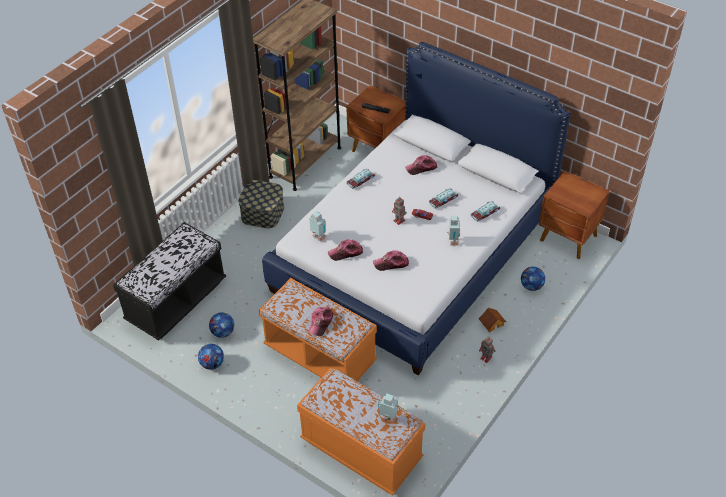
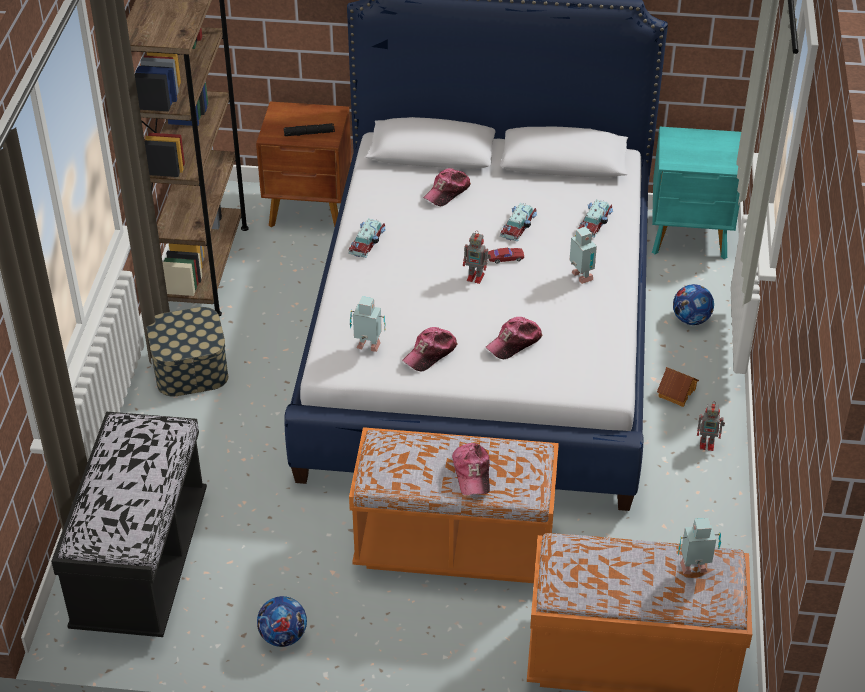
camera: 30 degrees left, 5 degrees down
(223, 332) = (263, 579): football -> none
(568, 239) = (690, 237): brown nightstand -> turquoise nightstand

